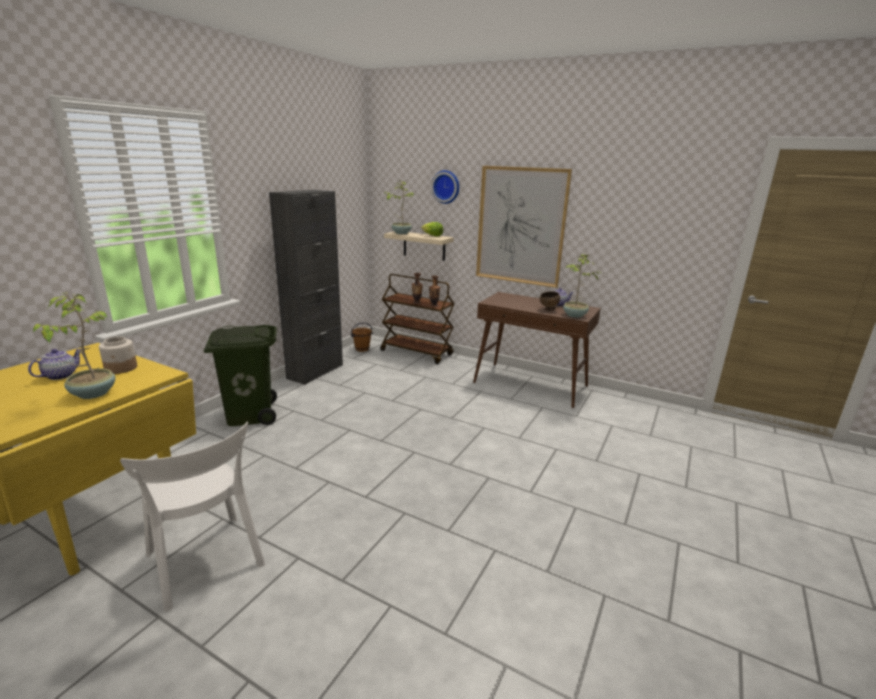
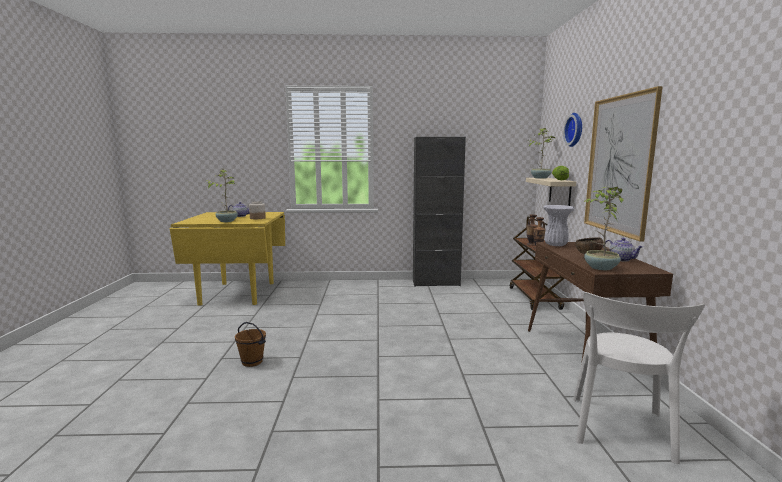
camera: 60 degrees right, 10 degrees down
(206, 563) = (218, 324): white chair -> white chair (620, 431)
(250, 414) = (357, 287): green trash can -> none
(362, 349) = (497, 283): brown bucket -> brown bucket (252, 362)
(496, 302) = (556, 245): none -> white vase

